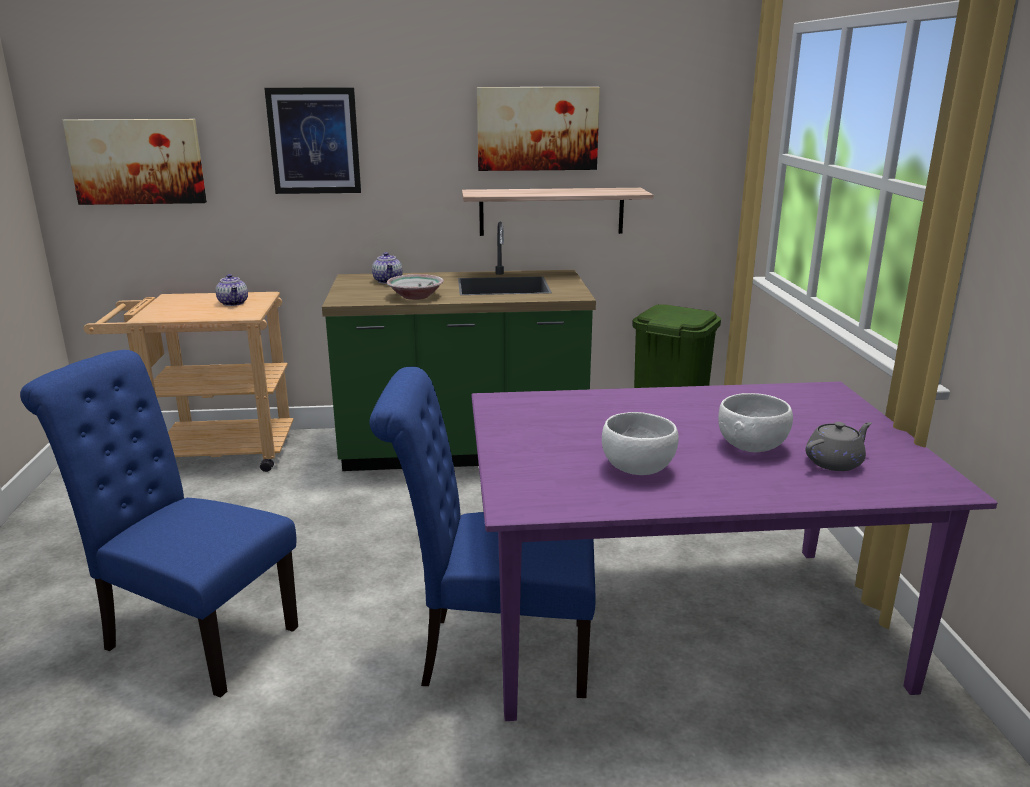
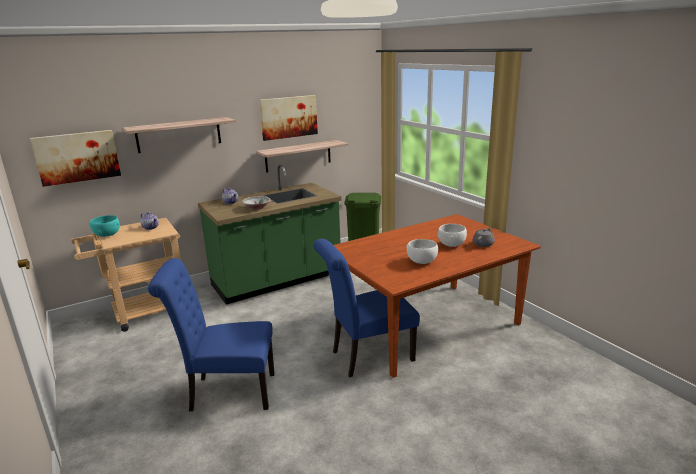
camera: 25 degrees left, 0 degrees up
(160, 303) = (107, 235): none -> turquoise bowl
(314, 141) = (179, 134): picture -> shelf
(681, 623) = (427, 325): purple dining table -> brown dining table

